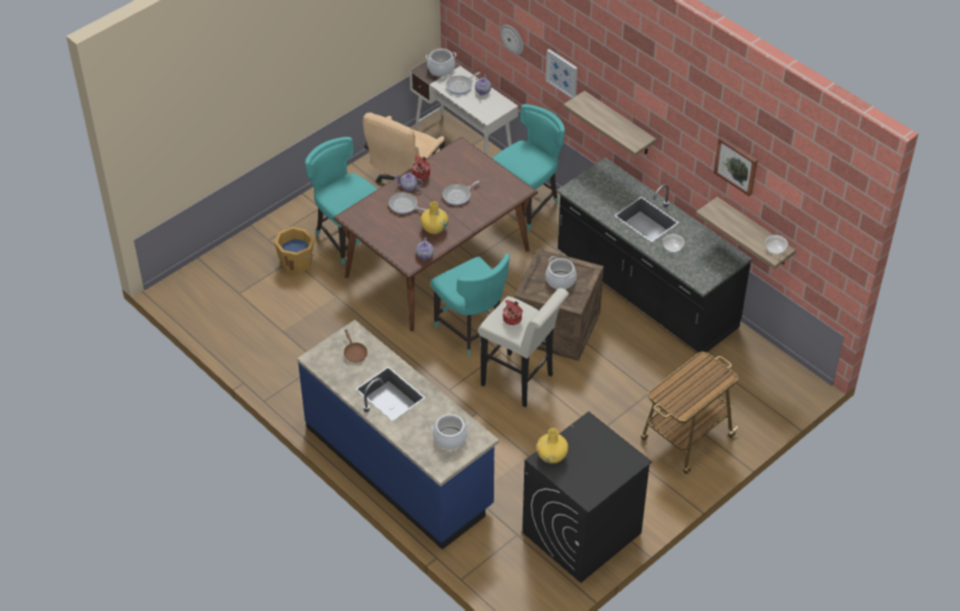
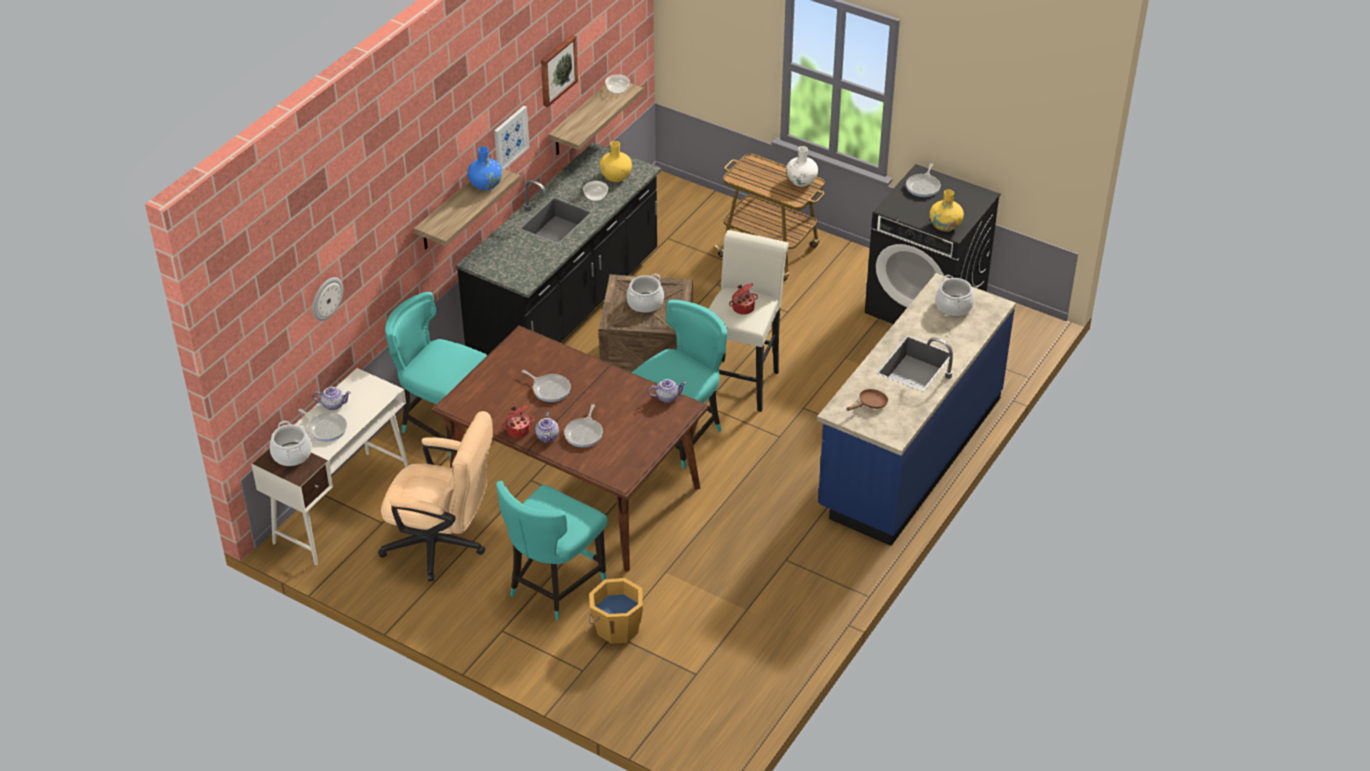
camera: 105 degrees left, 5 degrees down
(434, 228) = (617, 398): yellow vase -> yellow vase (615, 176)
(562, 73) = (387, 247): picture -> picture (510, 138)
(614, 457) = (923, 186): none -> frying pan
(627, 133) = (485, 184): none -> blue vase
(685, 404) = (801, 181): none -> white vase

